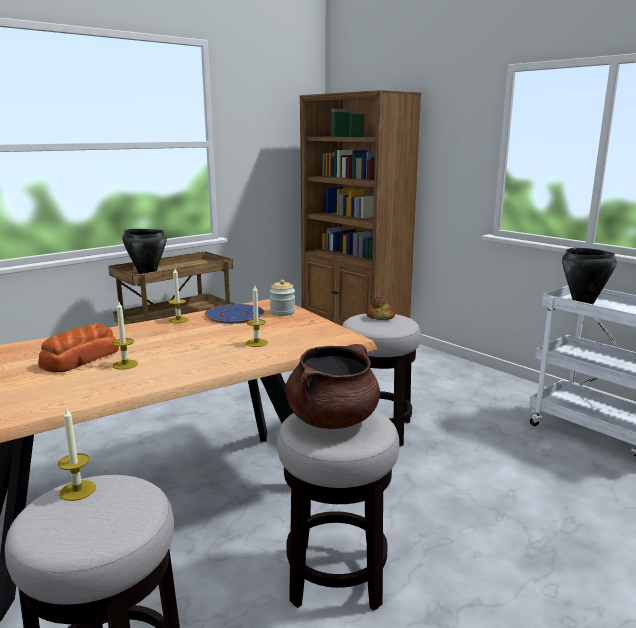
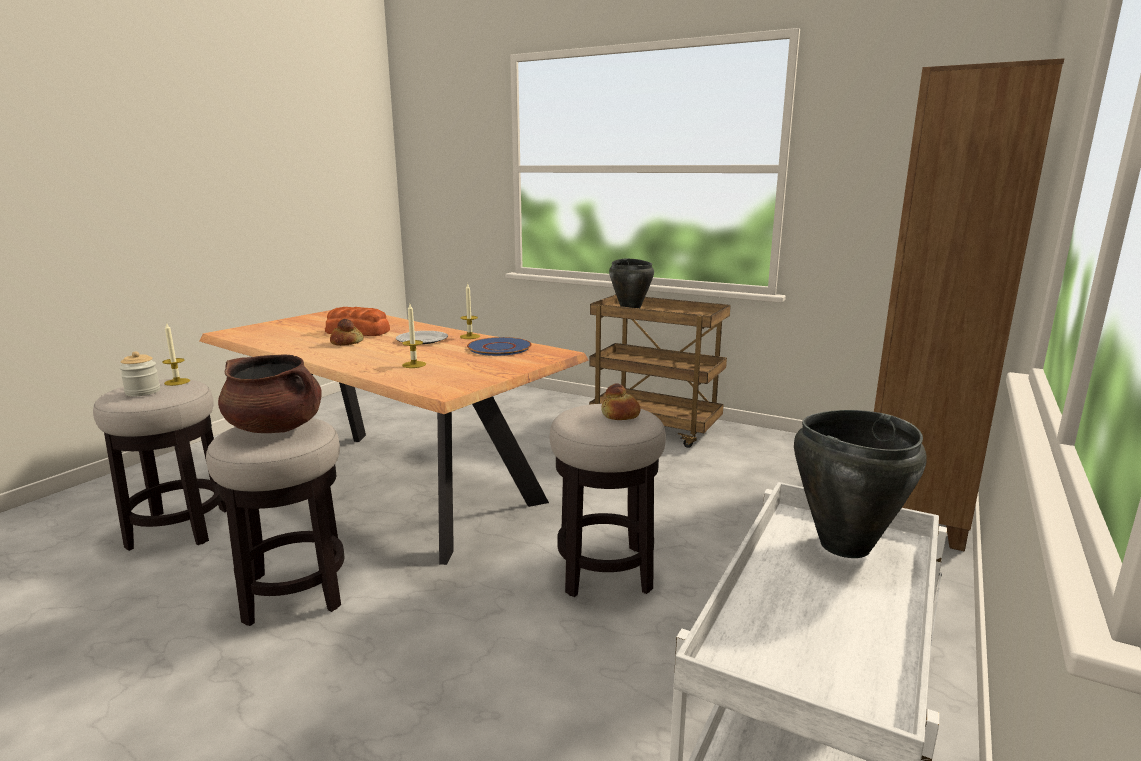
camera: 70 degrees right, 0 degrees up
(125, 364) = (346, 342): candle -> bread
(163, 336) = (421, 340): none -> plate
(282, 312) = (522, 360): jar -> jar (143, 392)

